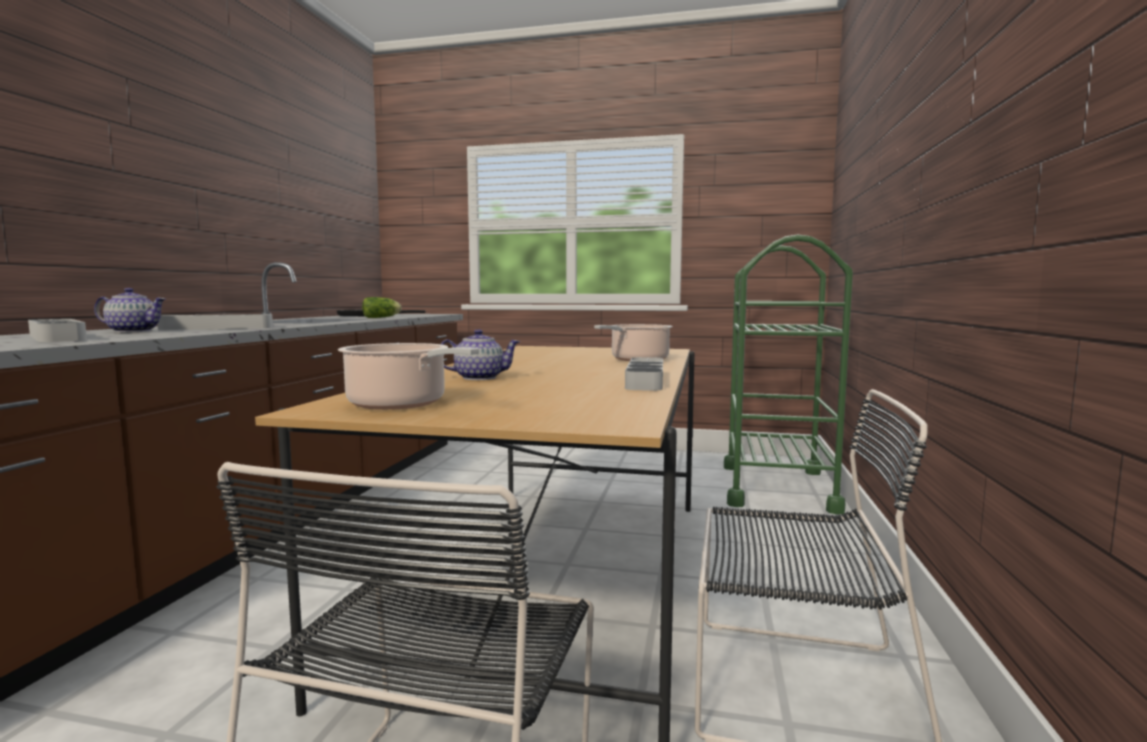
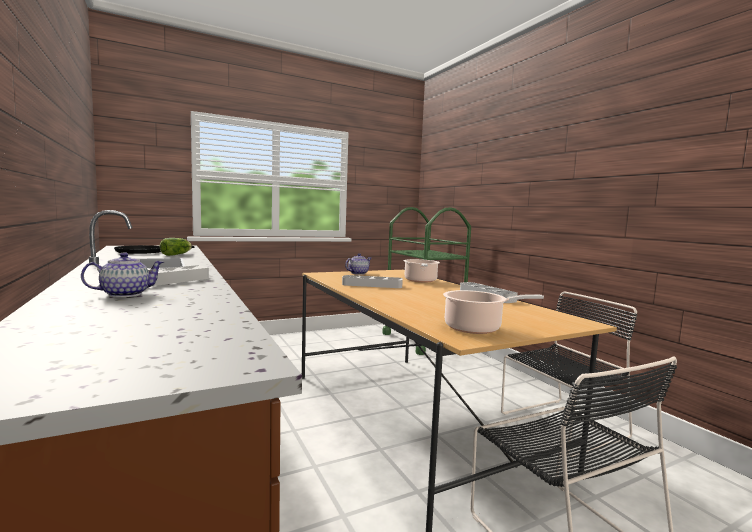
camera: 40 degrees left, 0 degrees up
(57, 337) = (141, 312): grey tray -> grey tray (372, 285)
(479, 378) = (417, 304): teapot -> teapot (358, 273)

